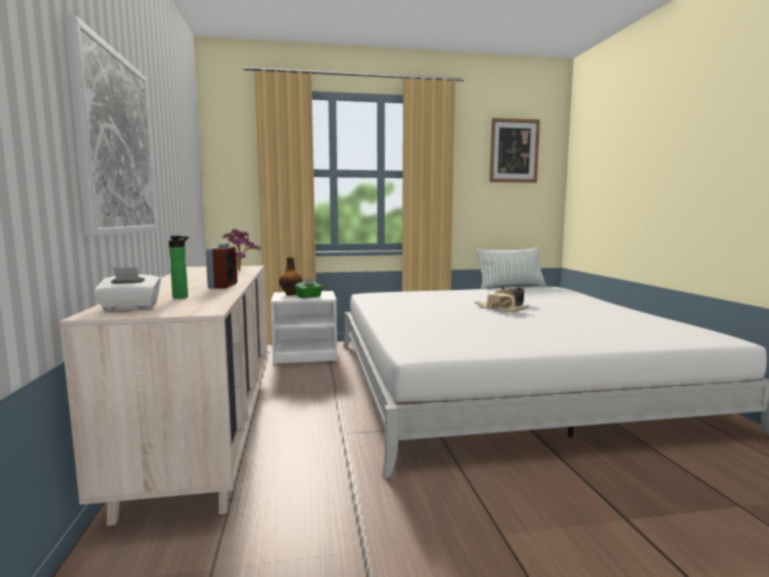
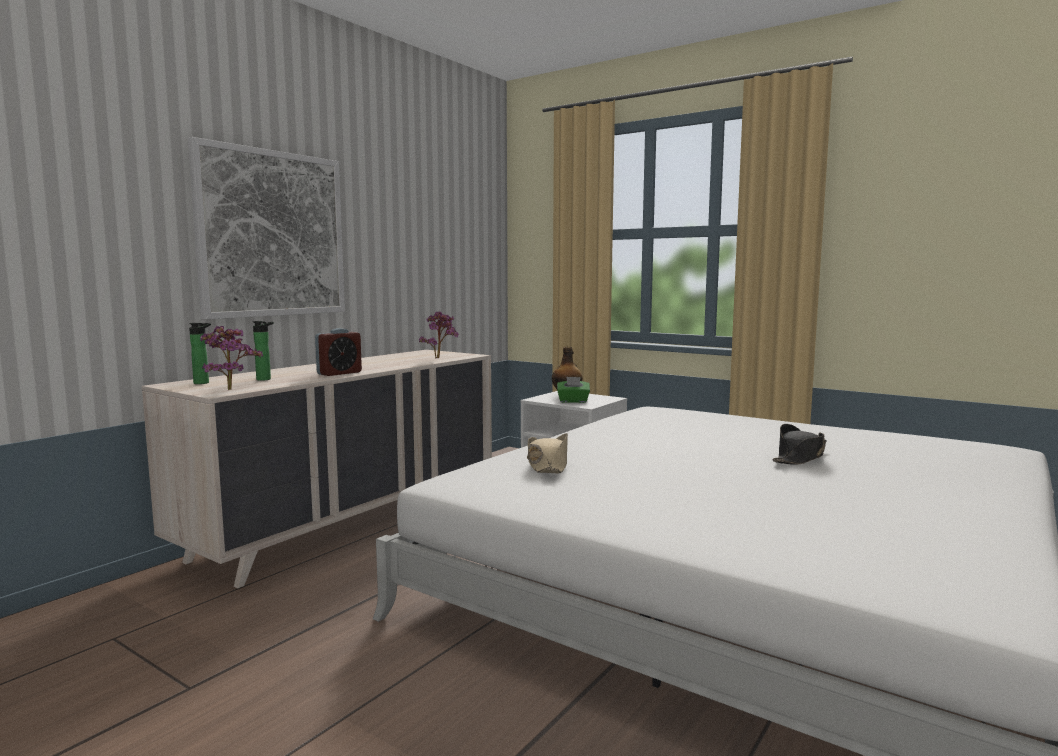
camera: 45 degrees right, 0 degrees up
(130, 307) = (203, 382): white tissue box -> bottle
(200, 307) = (229, 389): none -> potted plant
(500, 309) = (738, 461): beige hat -> beige hat (547, 465)
(511, 286) = (915, 433): pillow -> none
(514, 151) = (971, 172): picture -> none

